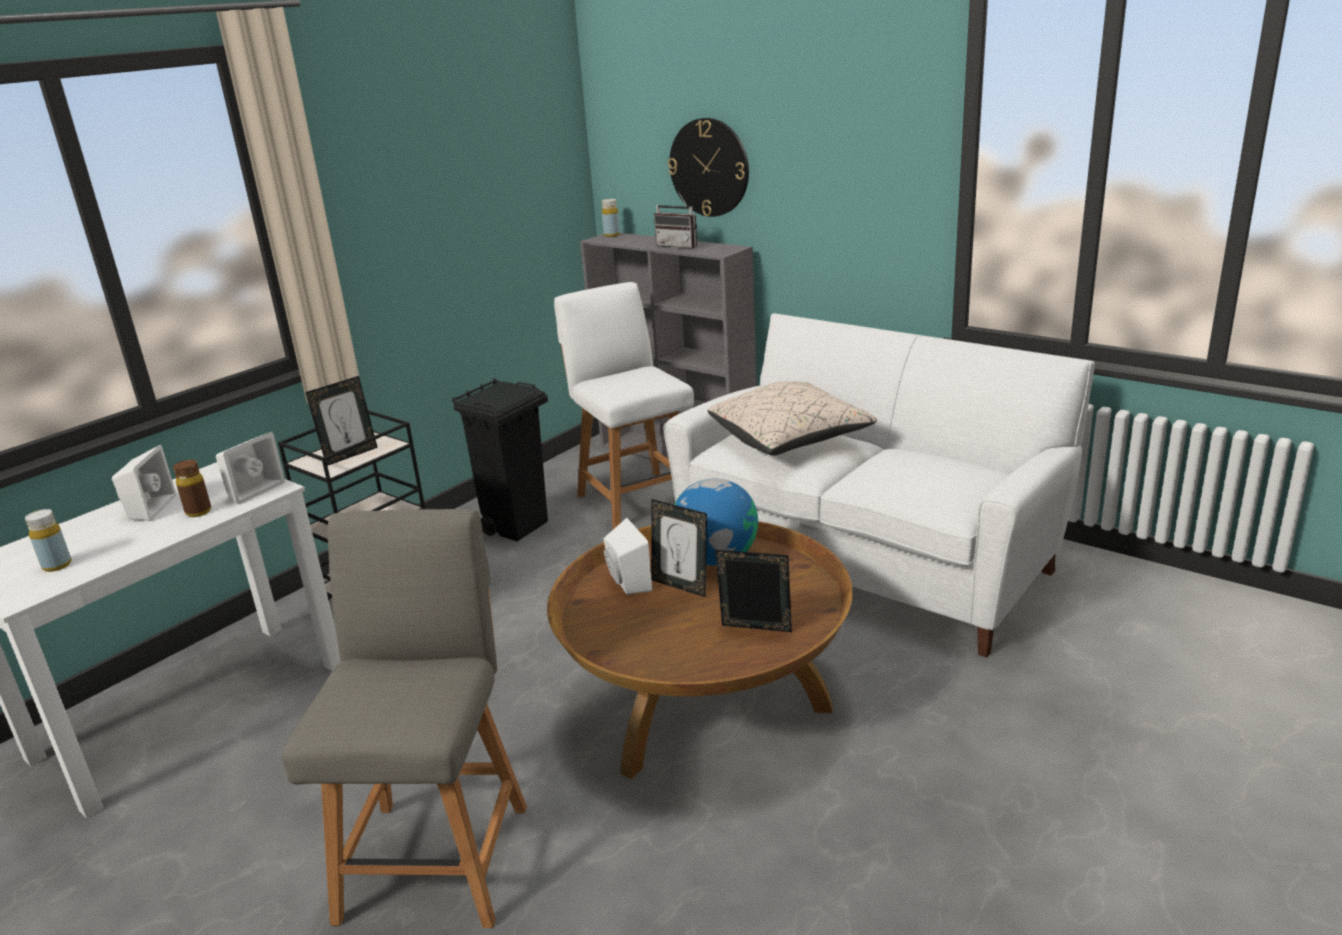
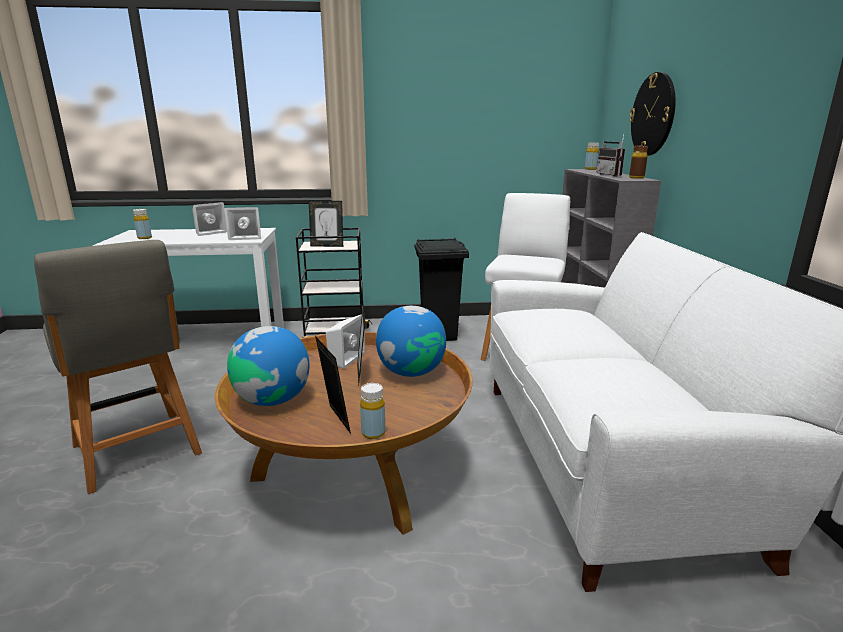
camera: 45 degrees right, 5 degrees down
(198, 512) = (214, 238): brown bottle -> brown bottle (636, 178)
(437, 856) = (137, 452): grey chair -> grey chair turned 90 degrees clockwise
(661, 654) = (272, 400): none -> globe
(790, 439) = (565, 322): beige pillow -> none
(805, 620) = (373, 433): none -> yellow bottle

